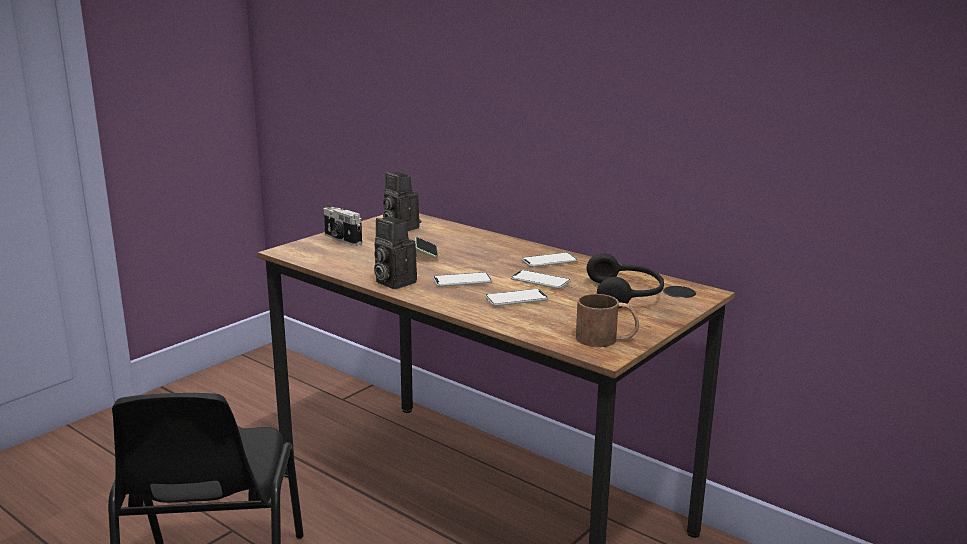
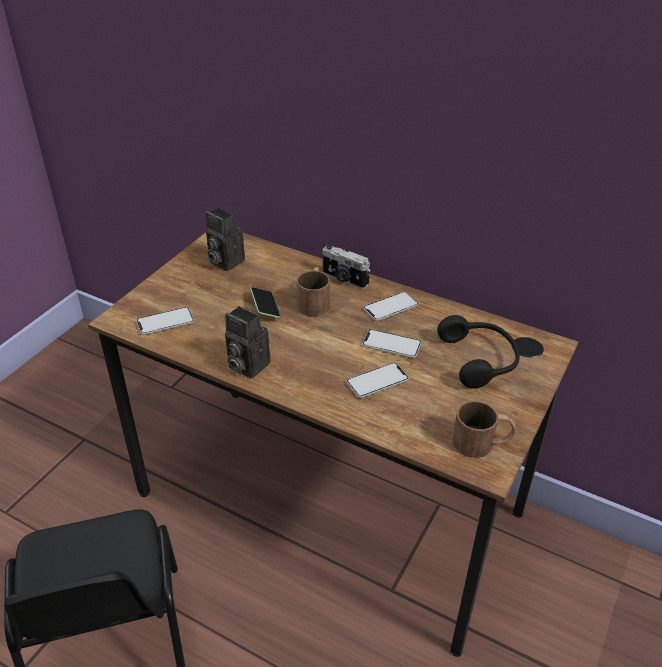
camera: 10 degrees left, 20 degrees up
(341, 240) = (171, 291): camera -> camera (344, 279)
(462, 281) = (315, 354): phone -> phone (165, 322)
(475, 253) = (314, 301): none -> brown mug

